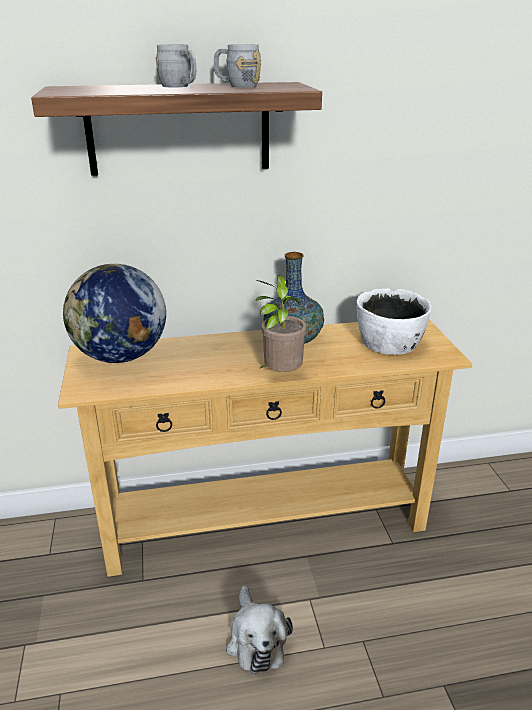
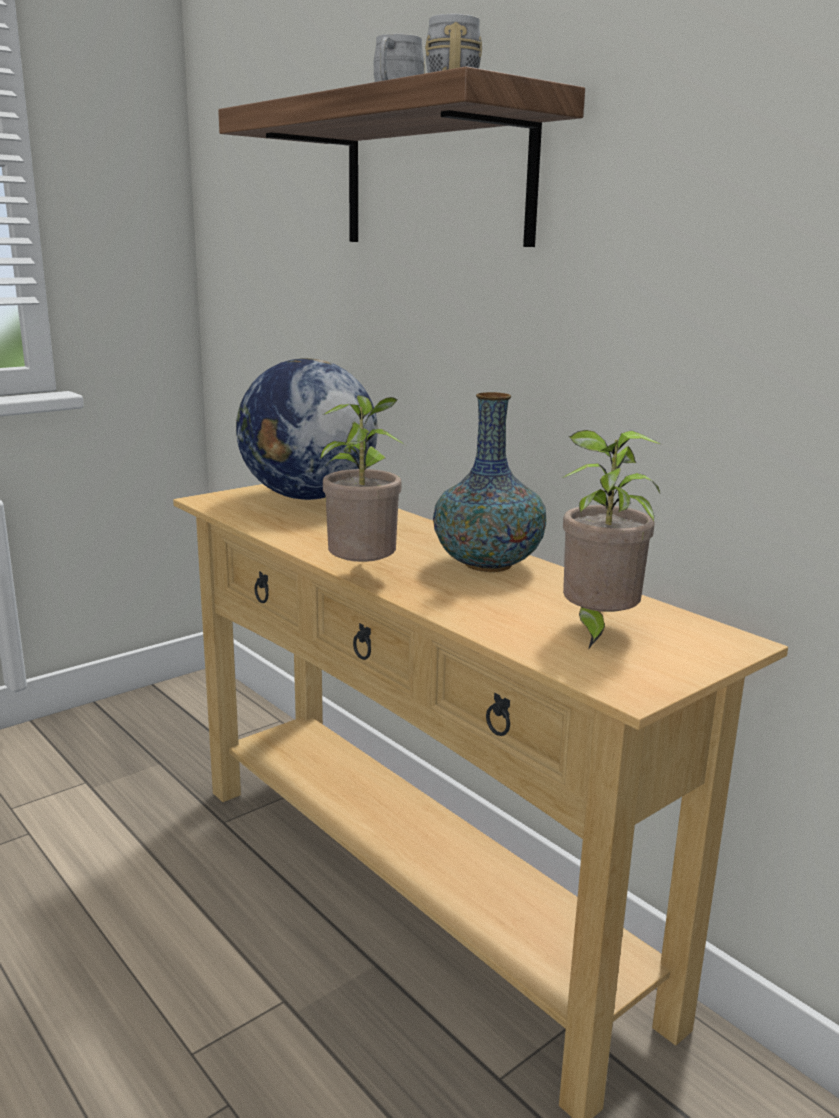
camera: 60 degrees right, 10 degrees down
(255, 639) = (172, 965): plush toy -> none
(389, 343) = (597, 630): white bowl -> potted plant

